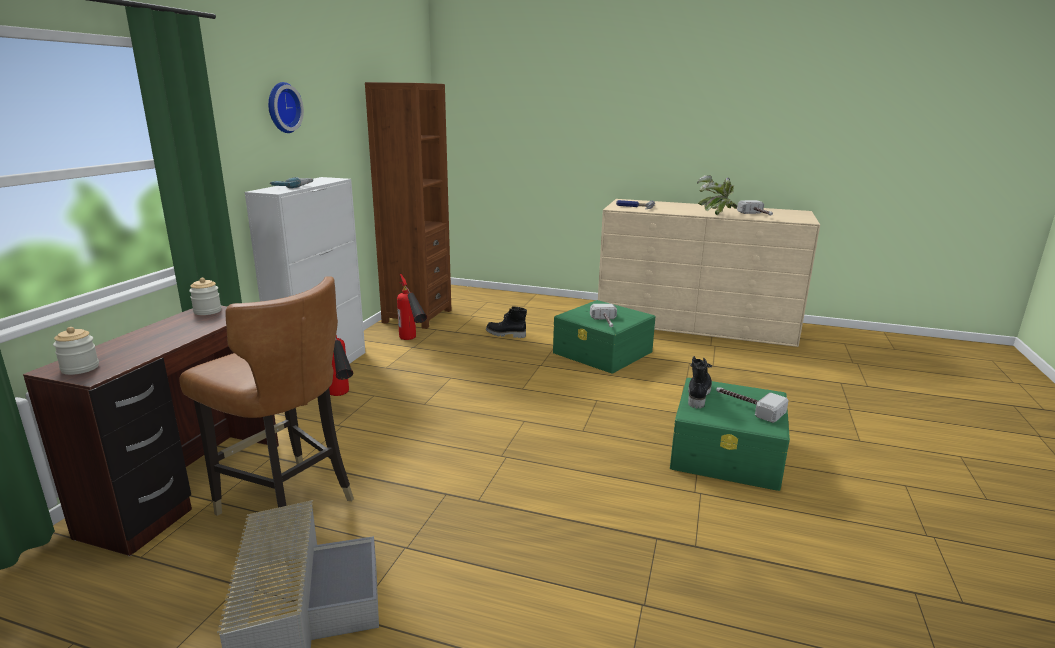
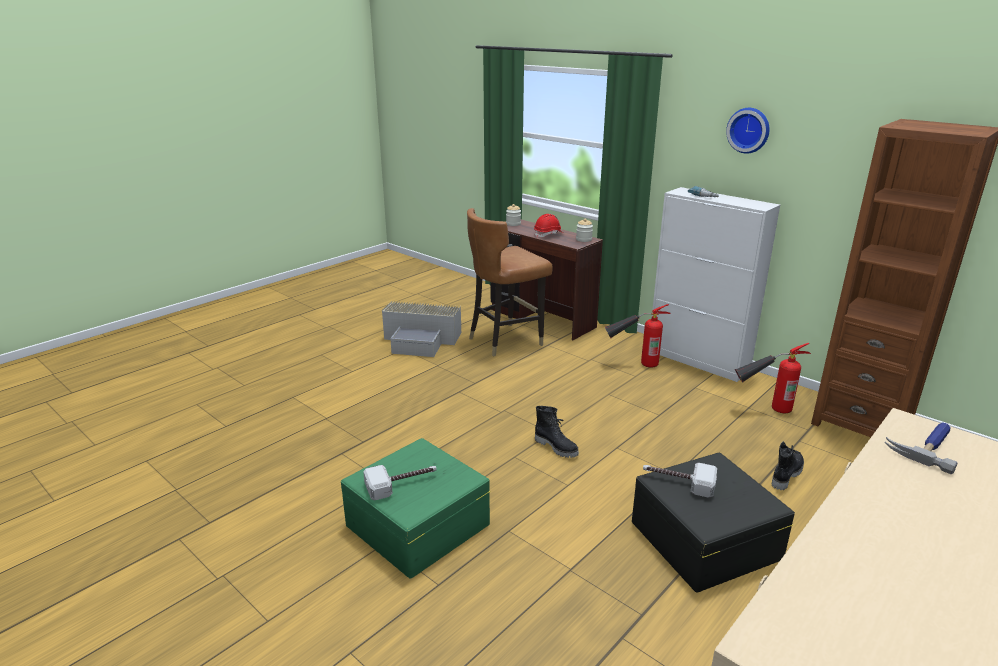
camera: 115 degrees right, 5 degrees up
(172, 333) = (548, 234): none -> red hard hat
(603, 352) = (704, 539): green storage box -> black storage box
(697, 395) = (448, 466): black boot -> black boot (557, 447)
(715, 214) = (854, 524): potted plant -> none
(758, 215) = (846, 592): hammer -> none

